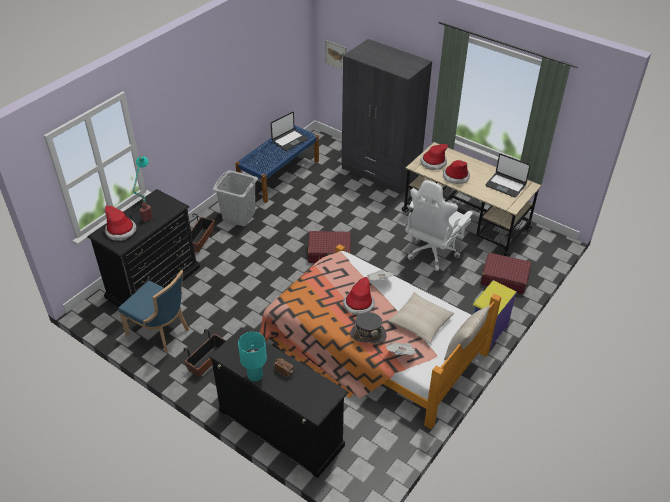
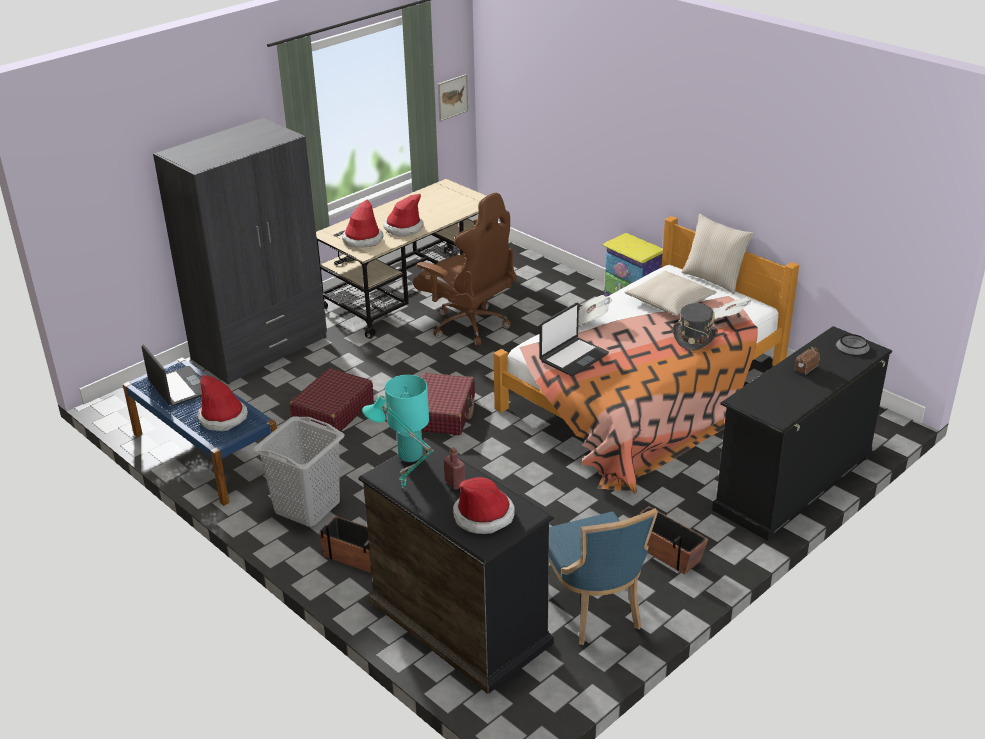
camera: 80 degrees left, 10 degrees down
(161, 332) = (593, 609): blue chair -> blue chair turned 120 degrees clockwise
(255, 377) = (818, 391): turquoise table lamp -> turquoise table lamp (411, 457)
(317, 400) = (853, 346): none -> bowl
(336, 55) = (96, 228): picture -> picture (452, 97)
(358, 305) = (637, 339): hat -> hat (223, 418)
(433, 250) = (466, 324): white office chair -> brown office chair
(504, 278) = (536, 282): red suitcase -> red suitcase (332, 412)
(505, 185) = (437, 199): laptop -> laptop (573, 357)

